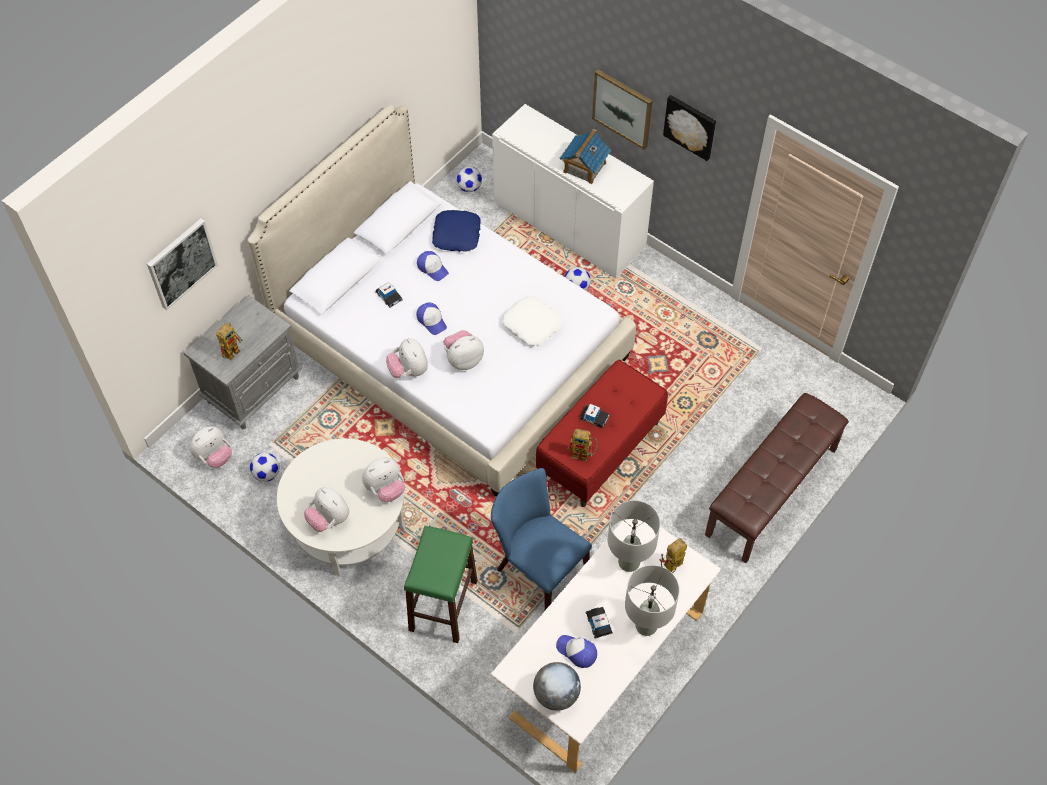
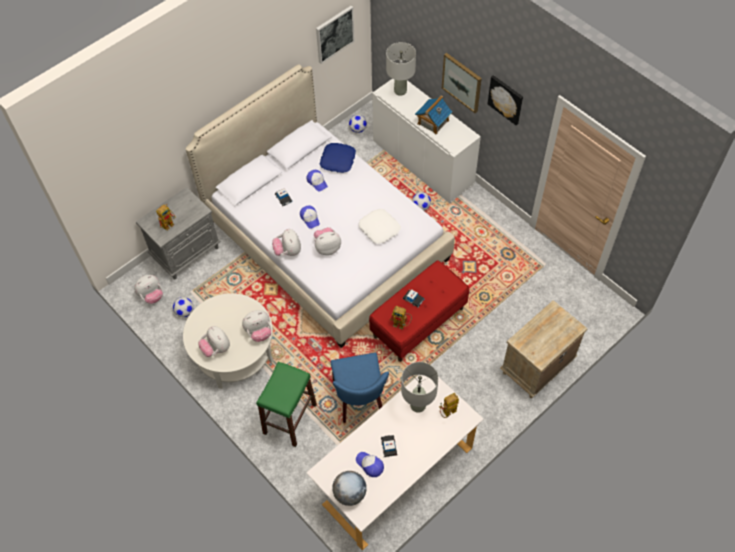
camera: 10 degrees right, 0 degrees up
(181, 263) = (134, 159): picture -> picture (334, 34)
(537, 568) = (360, 400): blue chair -> blue chair turned 150 degrees counterclockwise
(646, 626) = (422, 453): grey table lamp -> grey table lamp (400, 91)
(772, 492) = (536, 367): brown bench -> beige nightstand

